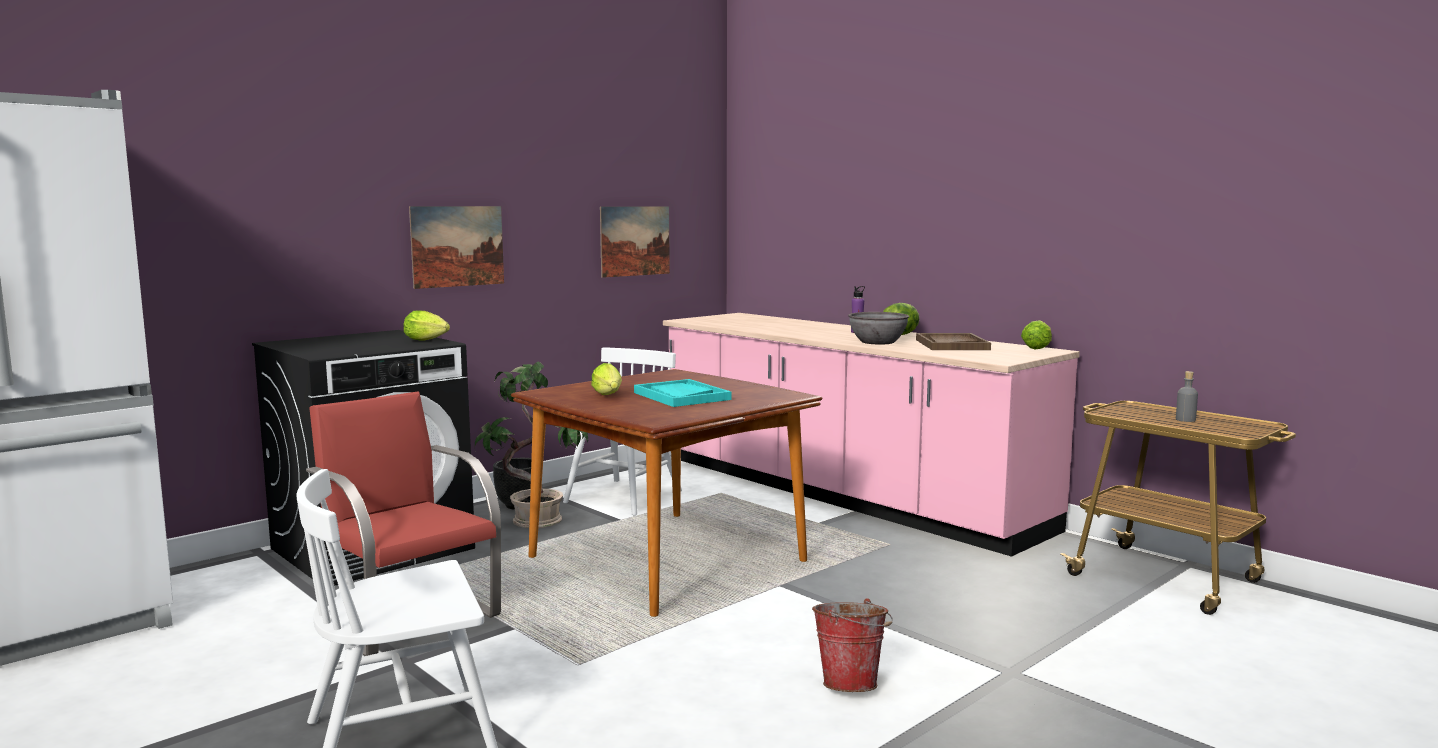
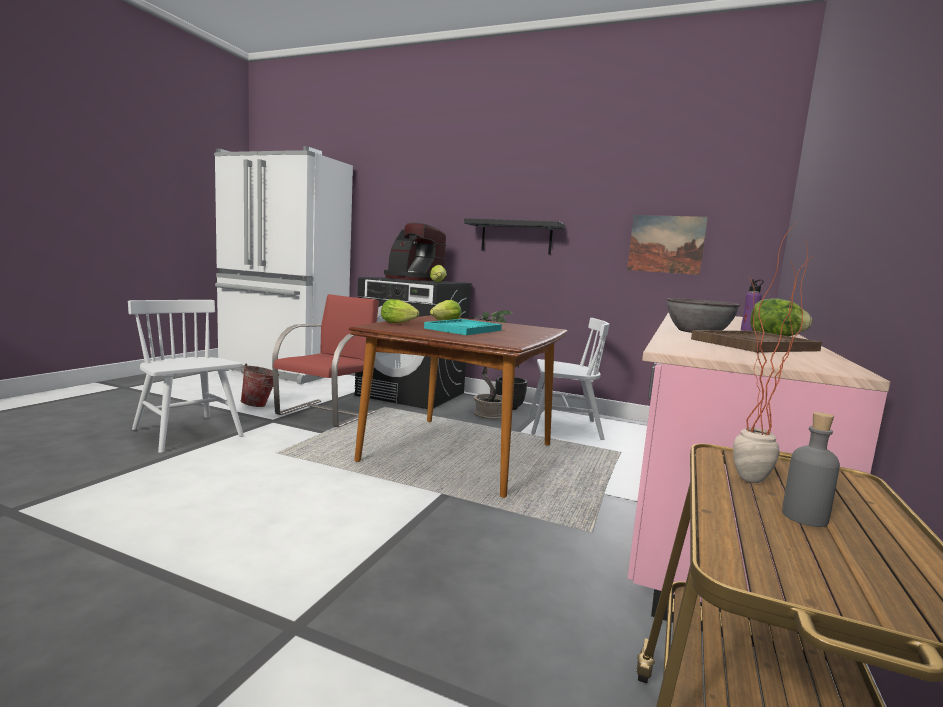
camera: 65 degrees right, 0 degrees up
(336, 343) = (412, 279): none -> coffee machine
(457, 246) = (516, 237): picture -> black shelf
(851, 683) = (258, 539): bucket -> bucket (260, 405)
(1038, 348) = (842, 366): lettuce -> lettuce (400, 323)
(1145, 418) = (744, 482): none -> potted plant

